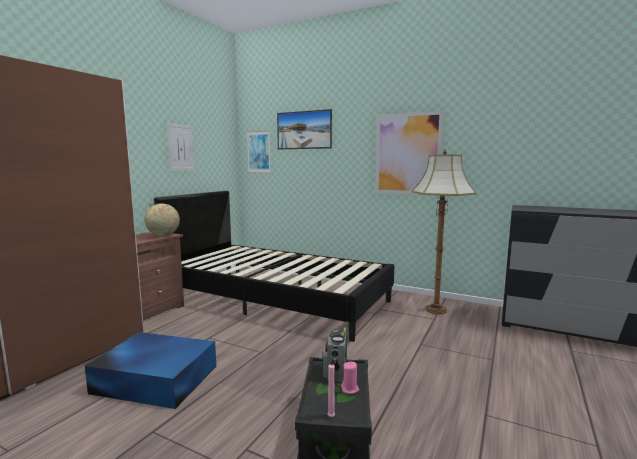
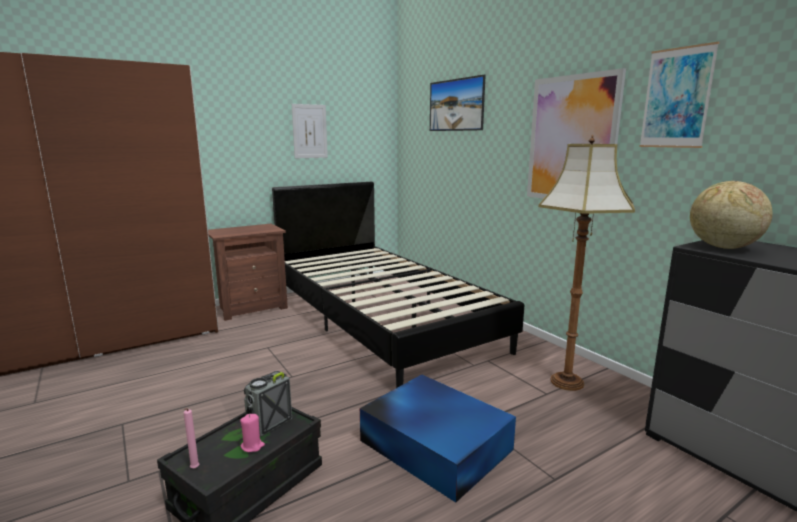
camera: 30 degrees right, 5 degrees up
(155, 378) = (180, 375): blue storage box -> blue storage box (434, 444)
(163, 235) = (266, 230): globe -> globe (722, 247)
(258, 152) = (413, 134): picture -> picture (676, 98)

